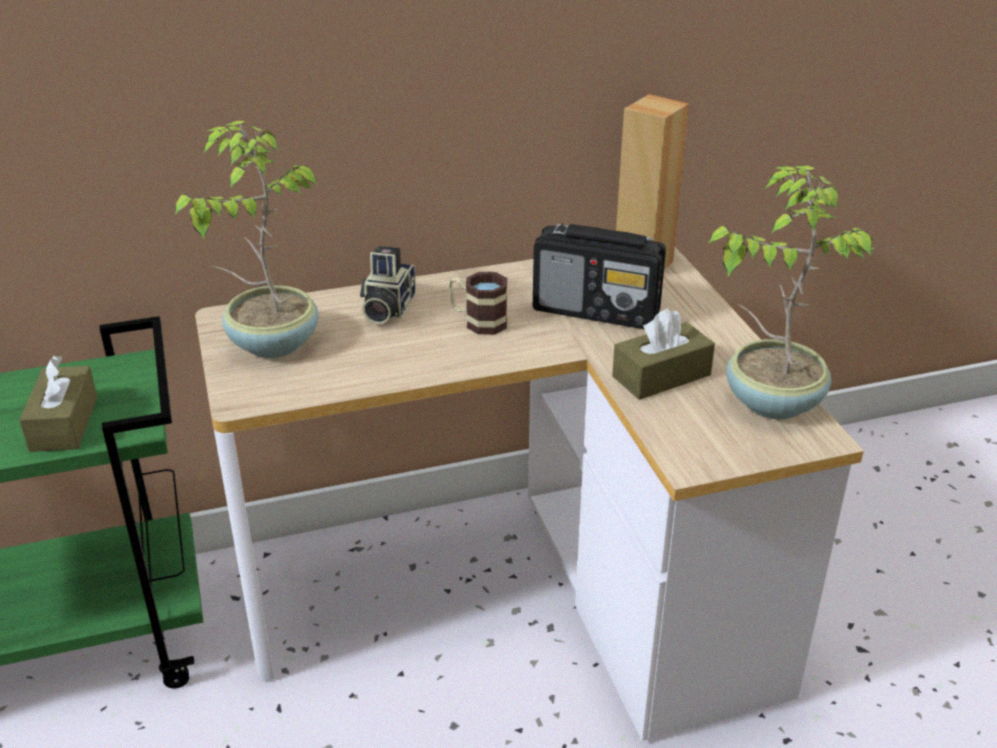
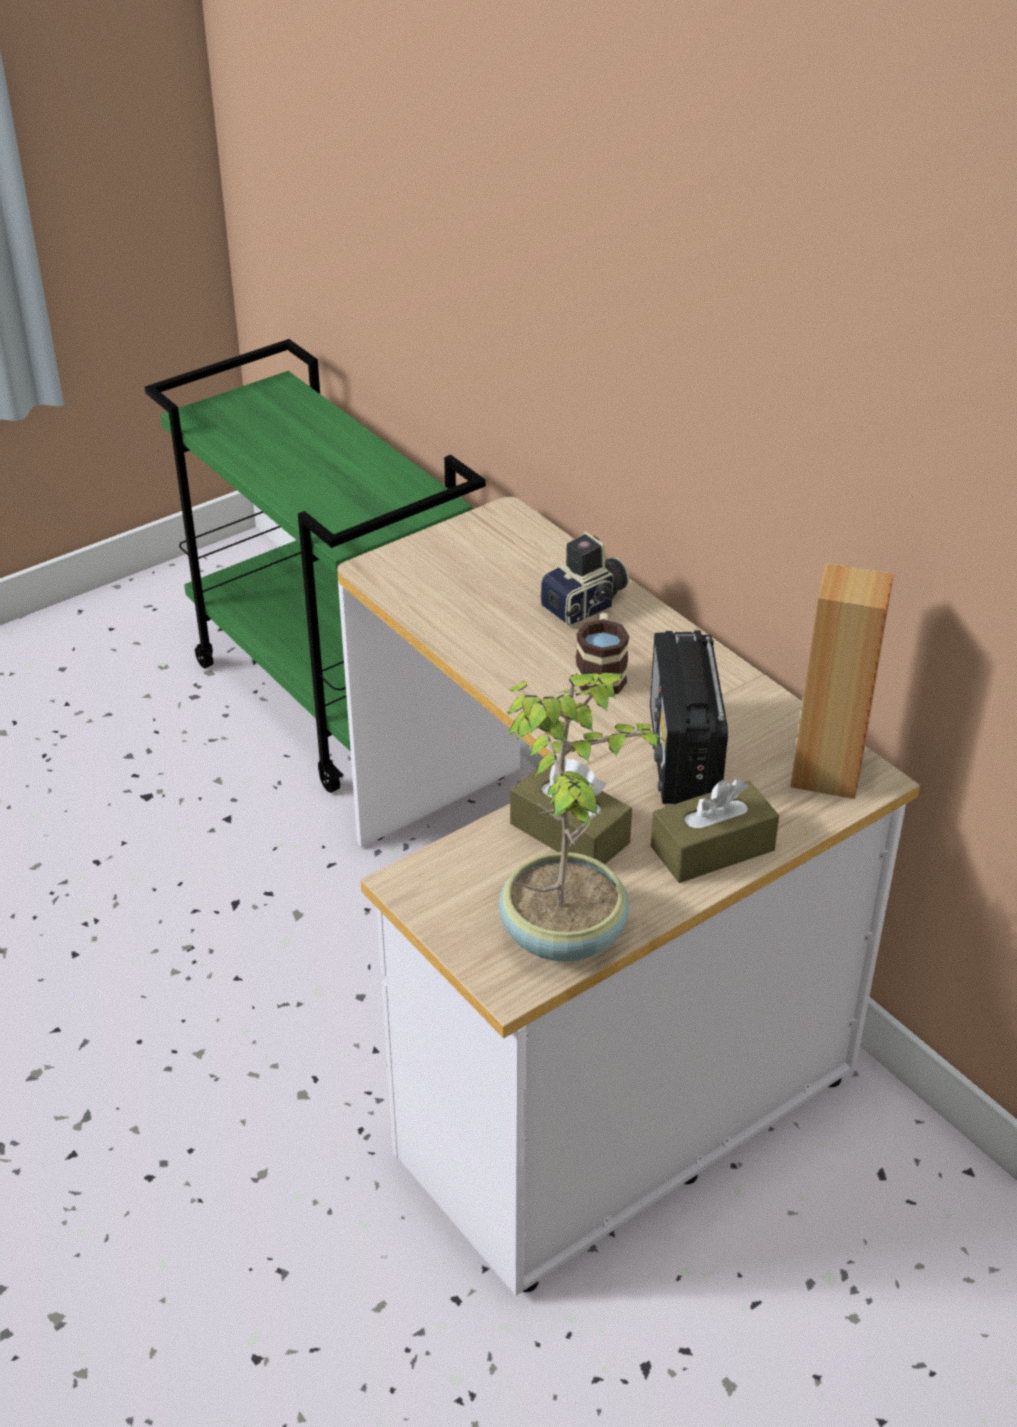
camera: 70 degrees right, 5 degrees up
(64, 423) = (331, 502): brown tissue box -> brown tissue box (712, 848)
(271, 343) = (477, 556): potted plant -> none
(386, 308) = (586, 606): camera -> camera turned 150 degrees clockwise

